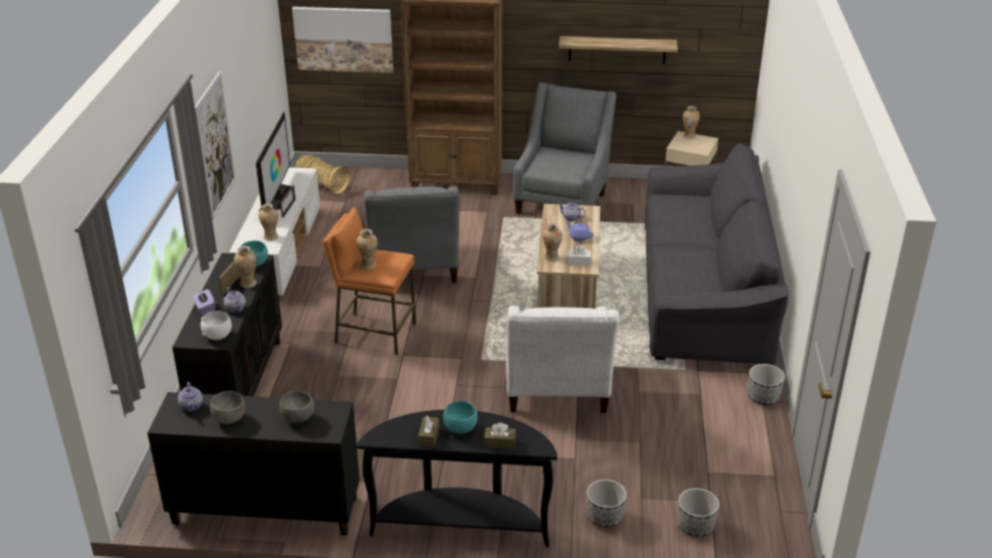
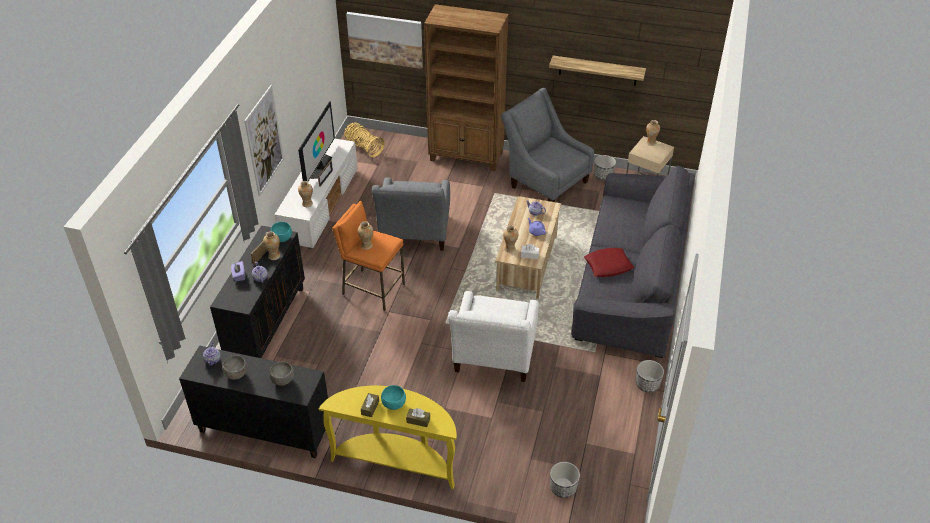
camera: 10 degrees right, 10 degrees up
(218, 336) = (243, 301): white bowl -> none
(461, 524) = (396, 461): black console table -> yellow console table
(563, 200) = (545, 182): grey armchair -> grey armchair turned 75 degrees counterclockwise
(605, 517) = (499, 471): planter -> planter (603, 175)
(681, 263) = (608, 266): none -> red pillow

